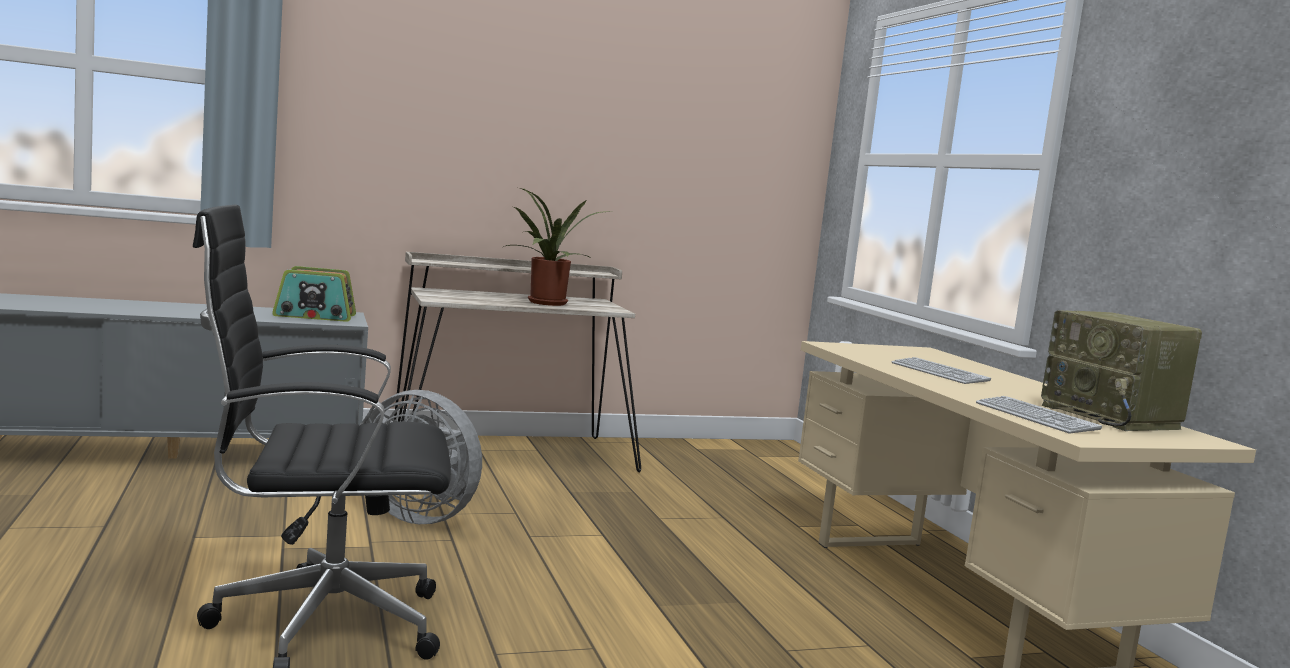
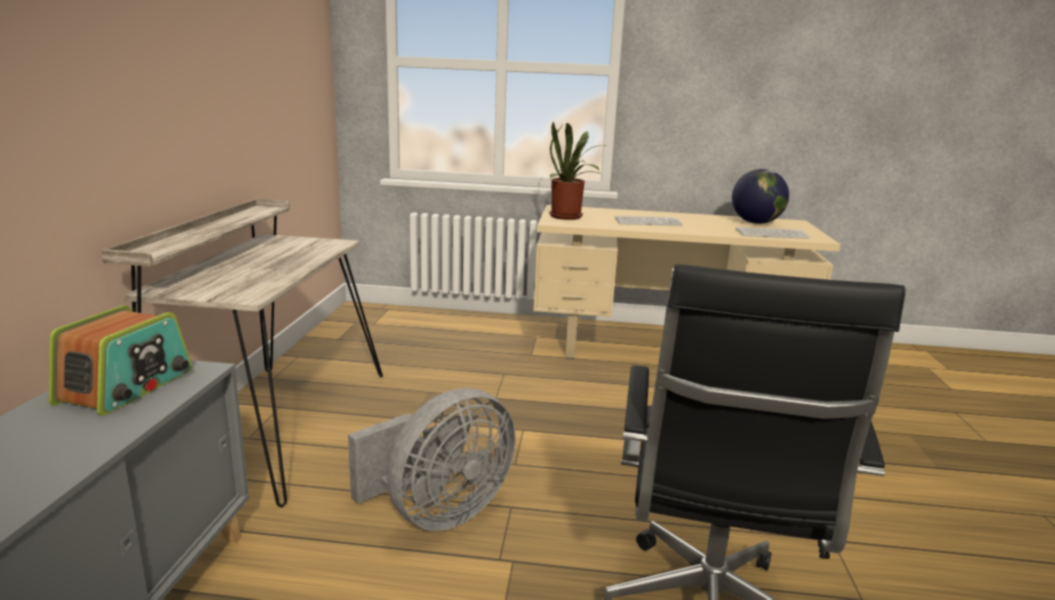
camera: 65 degrees left, 10 degrees up
(547, 303) = (293, 258): potted plant -> potted plant (569, 217)
(1112, 417) = (756, 223): radio -> globe

